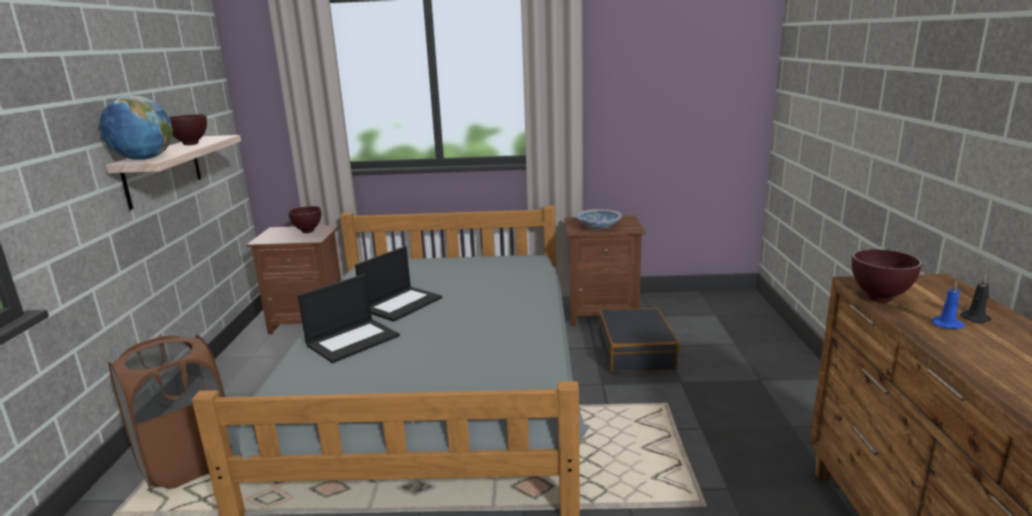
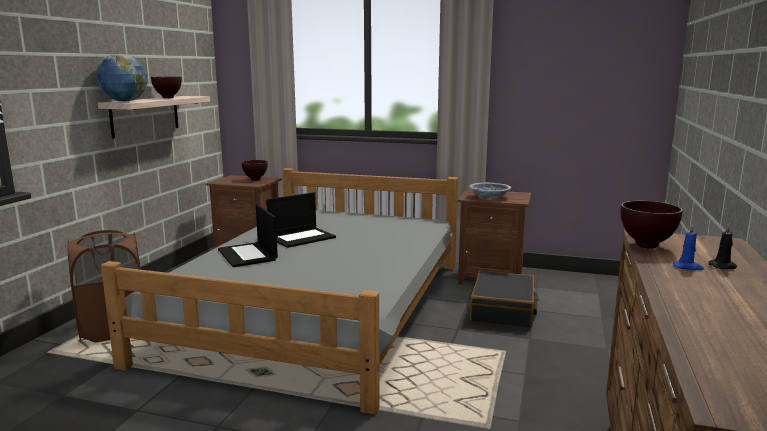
camera: 15 degrees right, 5 degrees down
(353, 340) = (248, 255): laptop -> laptop turned 90 degrees clockwise

